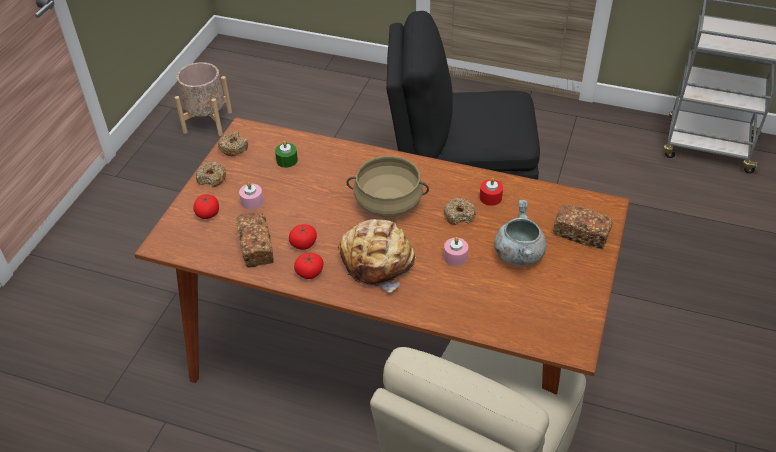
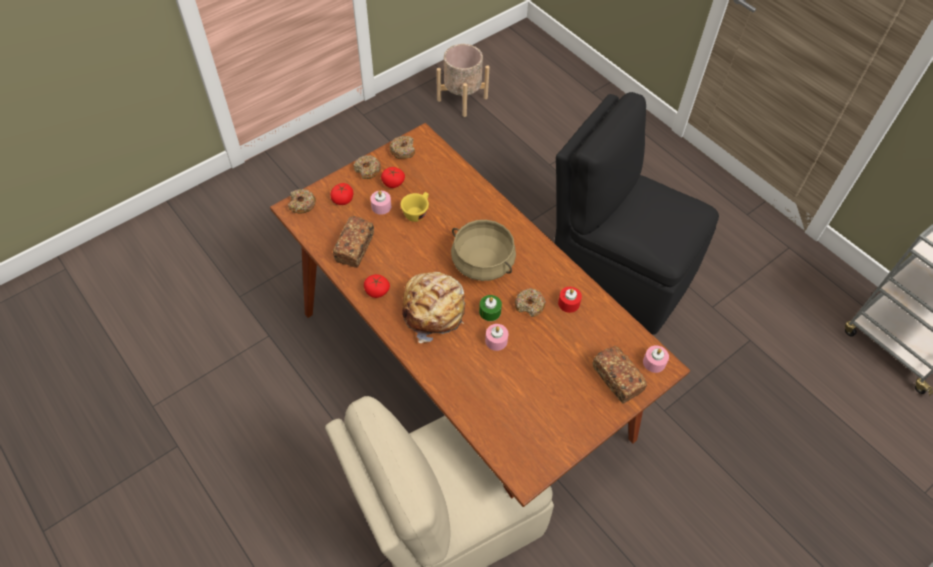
camera: 30 degrees right, 10 degrees up
(168, 236) = (302, 204): none -> donut
(287, 160) = (434, 183): green candle -> green candle (490, 311)
(291, 190) = (417, 212): none -> yellow cup
(303, 243) = (391, 264): tomato -> tomato (393, 183)
(518, 254) = (549, 367): grey cooking pot -> none
(597, 207) = (654, 362): none -> pink candle

